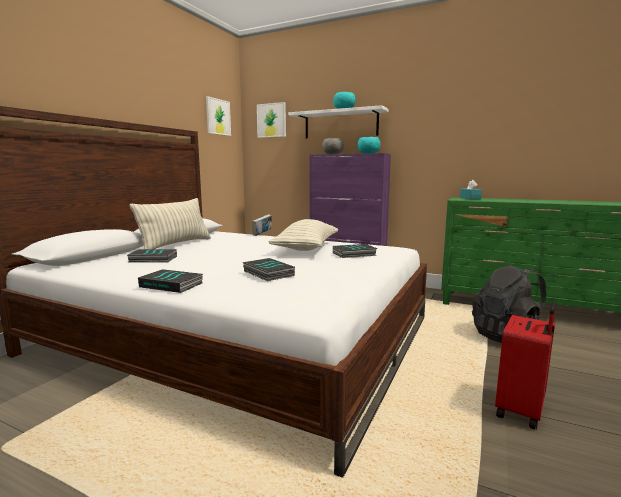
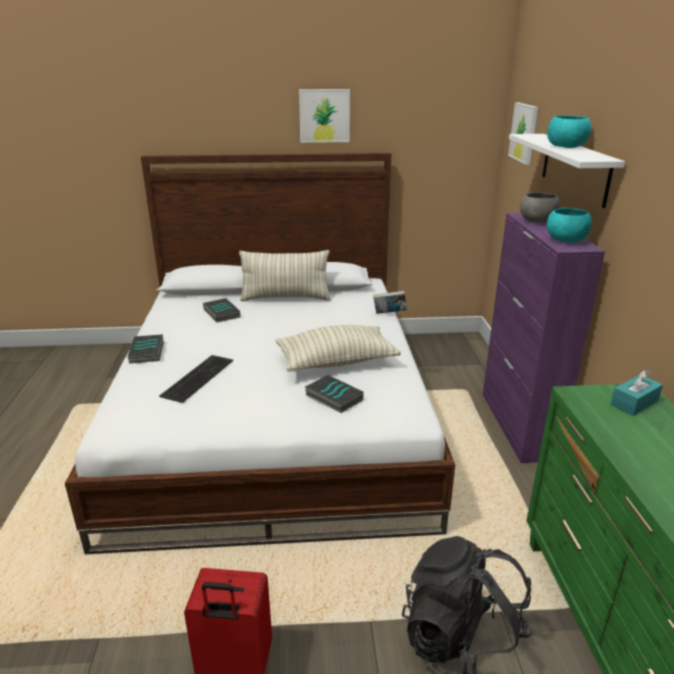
camera: 60 degrees right, 15 degrees up
(218, 117) = (448, 124): picture -> picture (324, 116)
(267, 273) = (197, 377): book -> keyboard

